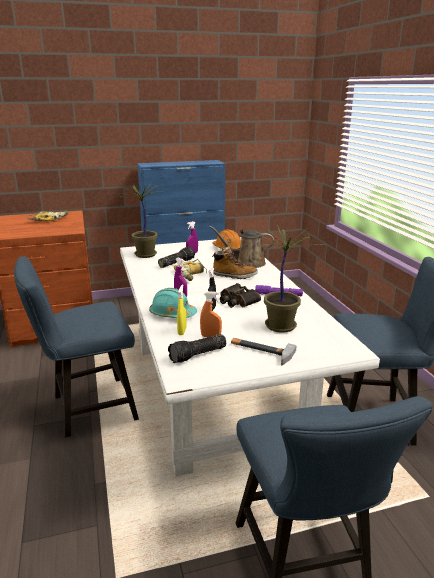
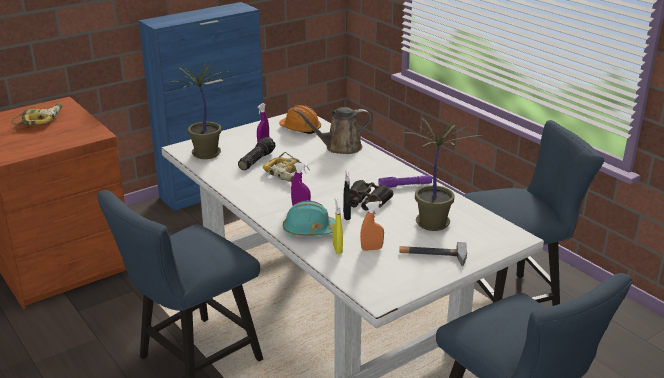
camera: 20 degrees left, 5 degrees up
(198, 355) = (375, 272): flashlight -> none
(234, 276) = (338, 168): boot -> none

